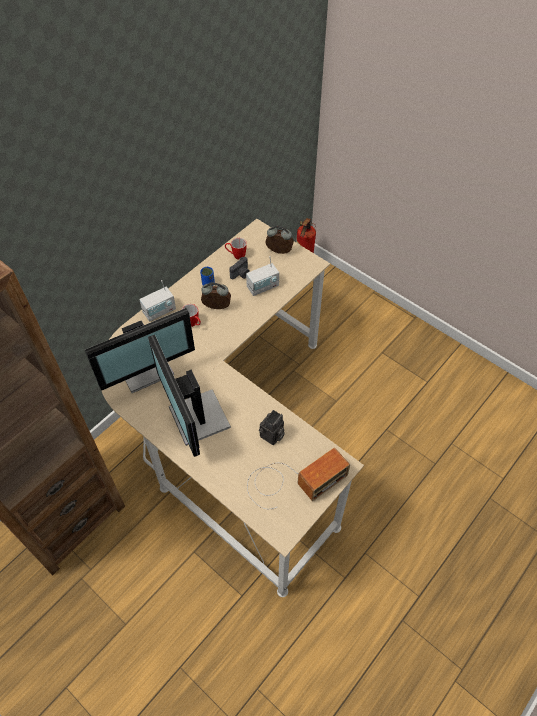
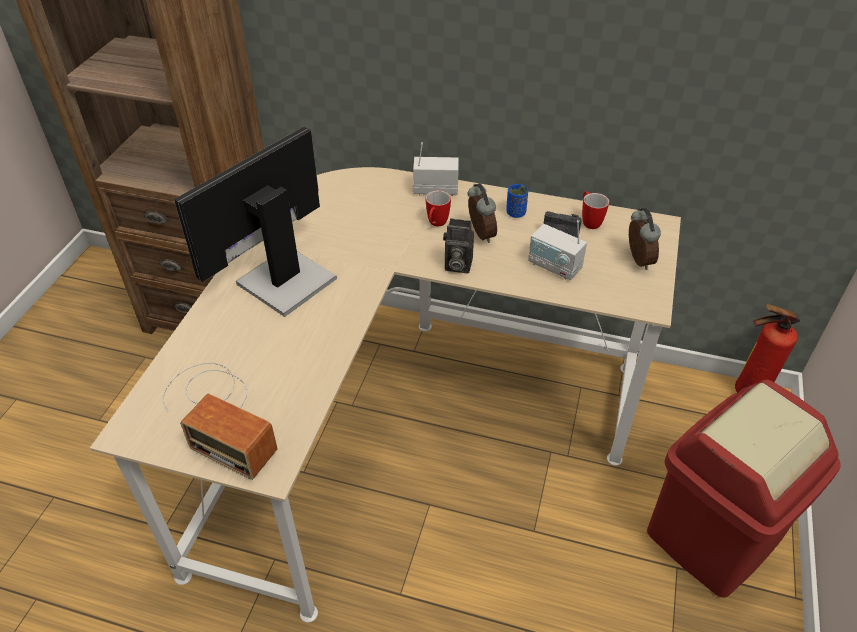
camera: 65 degrees right, 10 degrees down
(146, 369) = (337, 210): monitor -> none
(159, 311) = (435, 189): radio -> radio turned 150 degrees clockwise
(272, 436) = (289, 365): camera -> camera (456, 265)
(372, 329) = (712, 534): none -> red trash can

